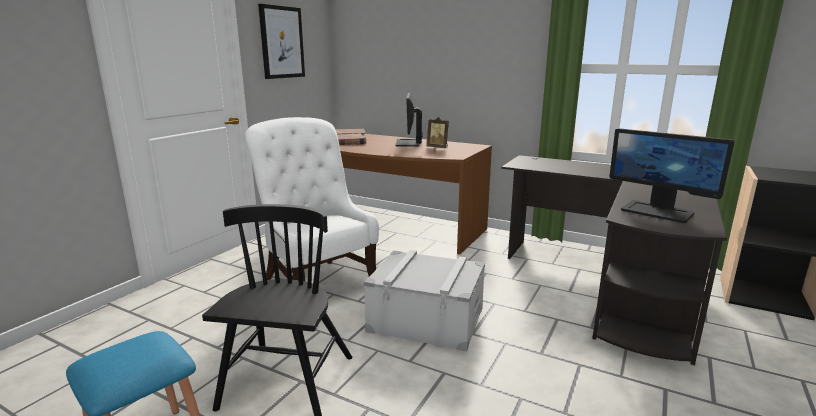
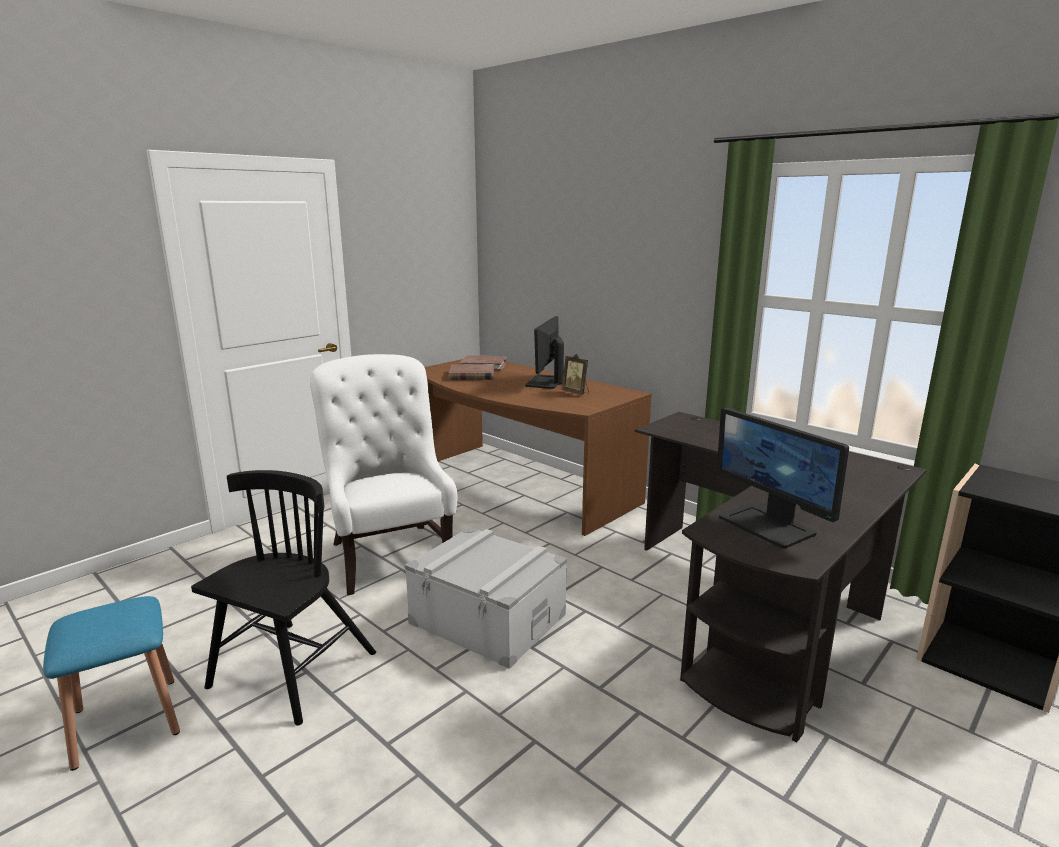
camera: 15 degrees right, 0 degrees up
(282, 42) = (402, 251): picture -> none

